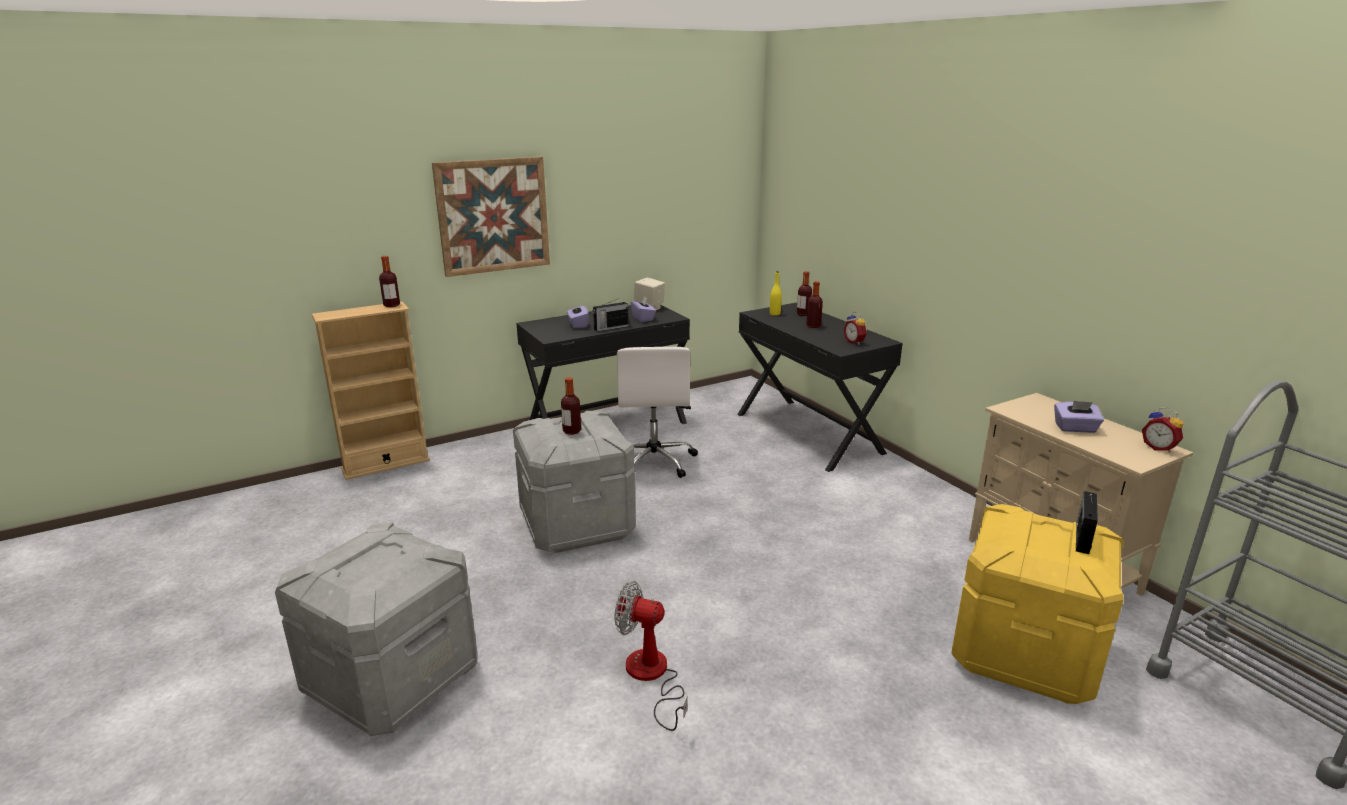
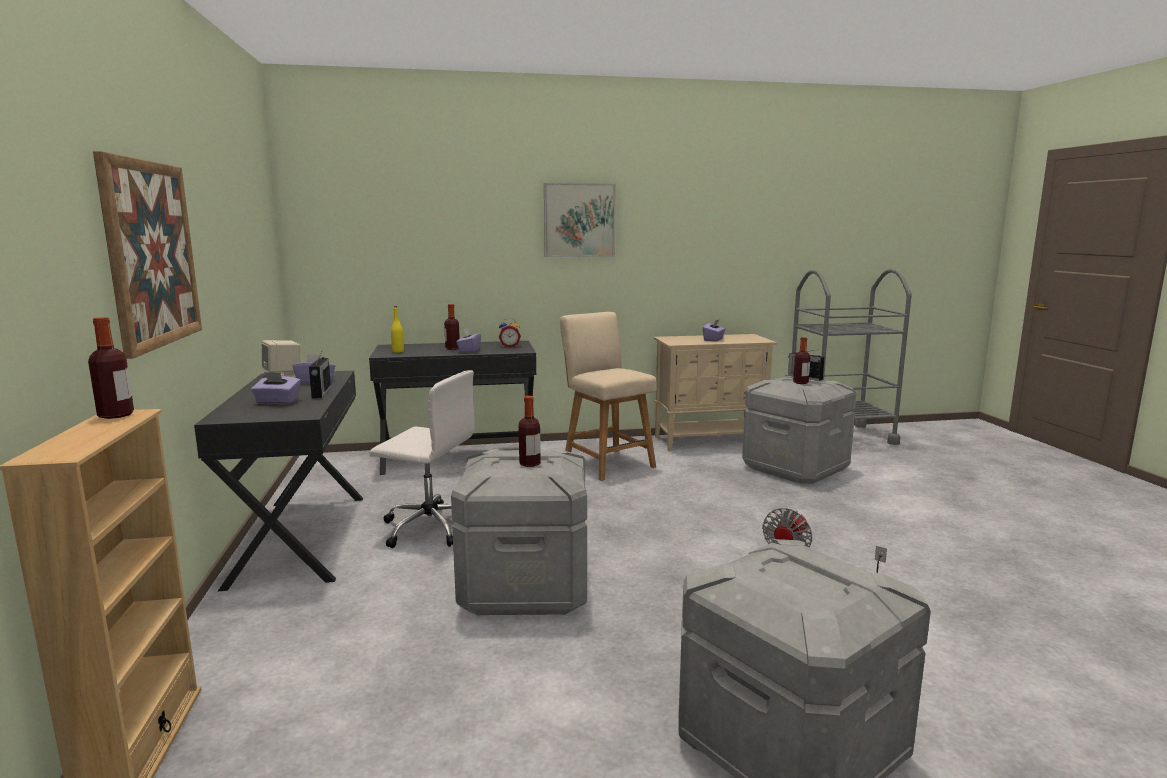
camera: 70 degrees left, 10 degrees down
(803, 314) = (416, 347): bottle -> bottle (800, 382)
(811, 333) = (469, 351): none -> purple tissue box
(879, 507) = (606, 463): none -> beige chair
(978, 213) = (579, 220): none -> picture
(1024, 654) = (795, 468): yellow storage box -> grey storage box
(1159, 448) = (747, 335): alarm clock -> none

